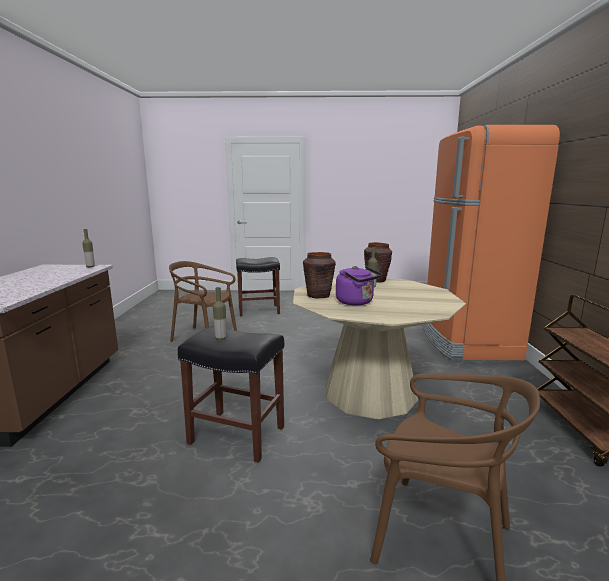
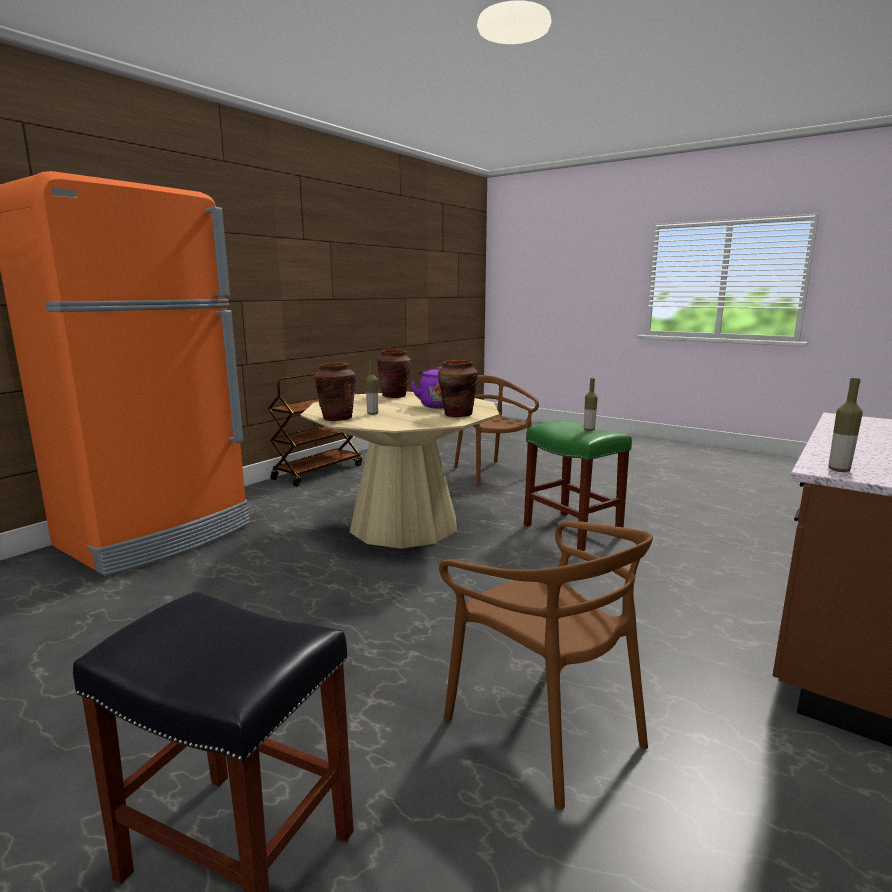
camera: 145 degrees left, 0 degrees up
(235, 435) = (573, 531): black stool -> green stool
(428, 307) = (394, 396): none -> brown vase

